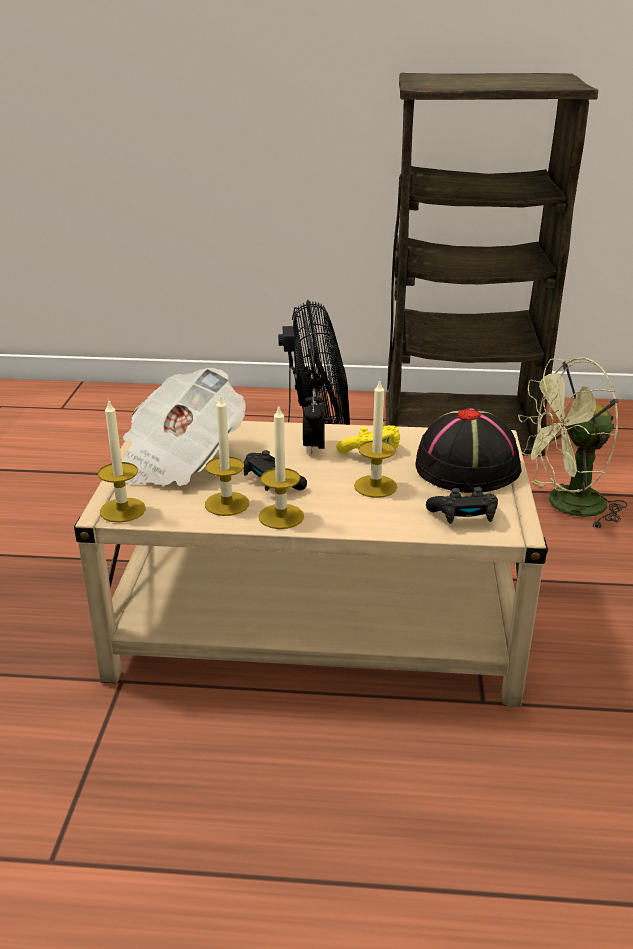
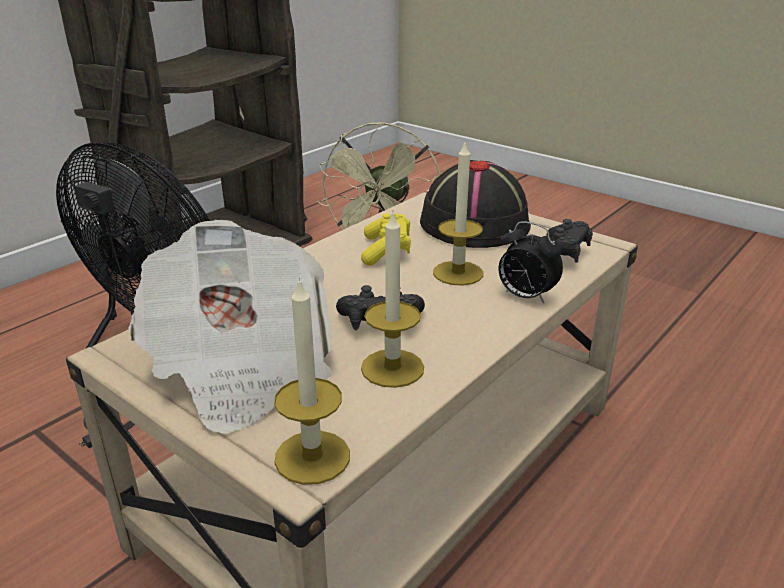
camera: 55 degrees left, 0 degrees up
(281, 516) = (460, 343): candle -> none
(313, 447) = (336, 275): alarm clock -> alarm clock (524, 296)

